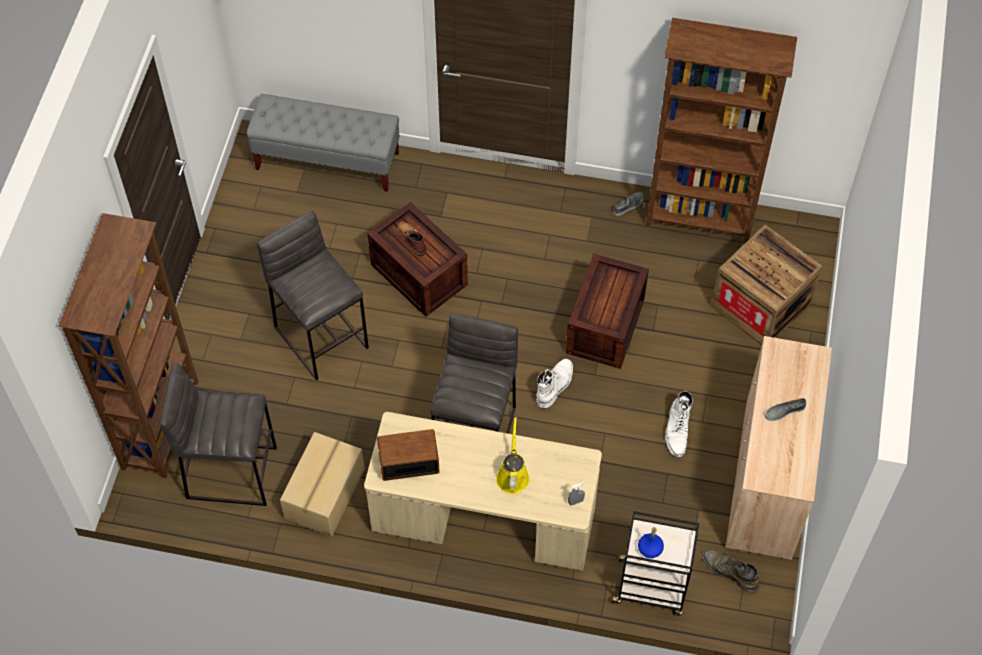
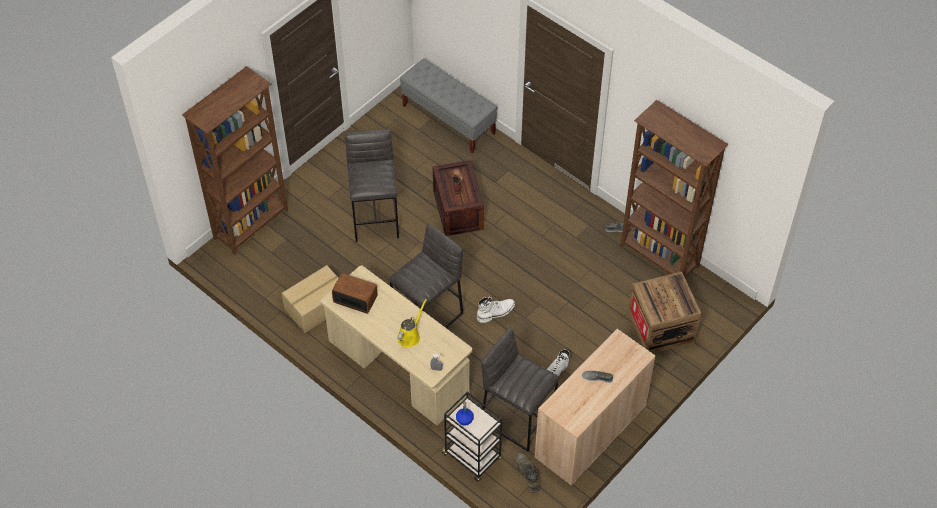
camera: 30 degrees right, 5 degrees down
(231, 471) = (272, 269): grey stool -> grey stool (517, 419)
(605, 324) = (552, 292): crate -> none

